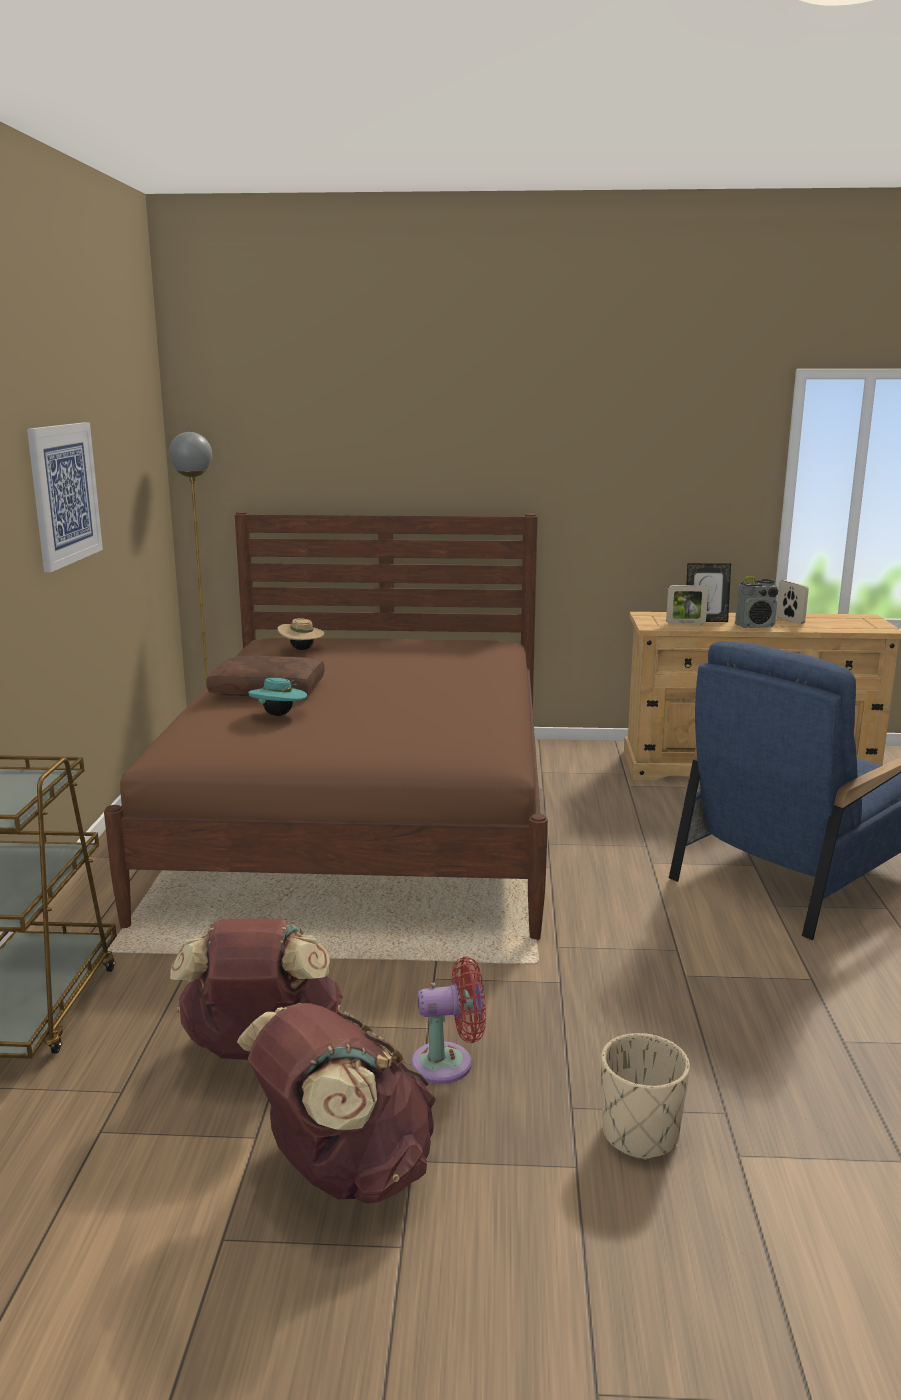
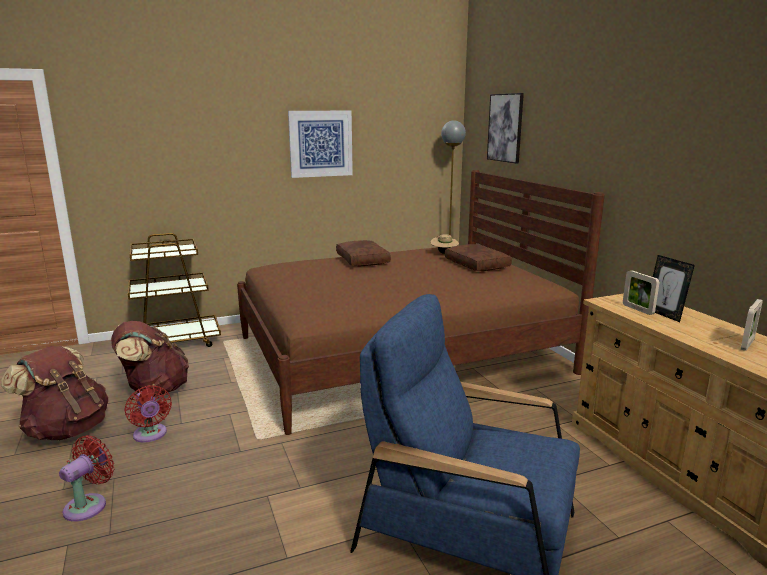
camera: 65 degrees right, 0 degrees up
(279, 715) = (325, 269): turquoise hat -> none
(298, 440) = (505, 128): none -> picture
(387, 648) = (477, 265): none -> brown pillow
(640, 1134) = (89, 505): beige planter -> red fan
(755, 626) = (687, 333): radio -> none

